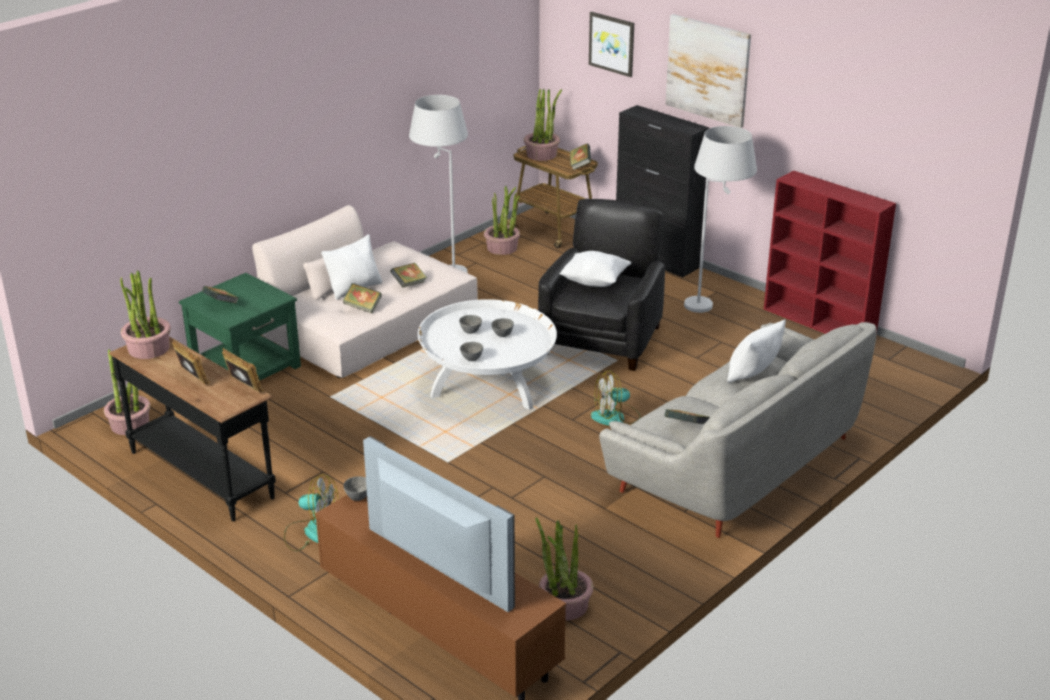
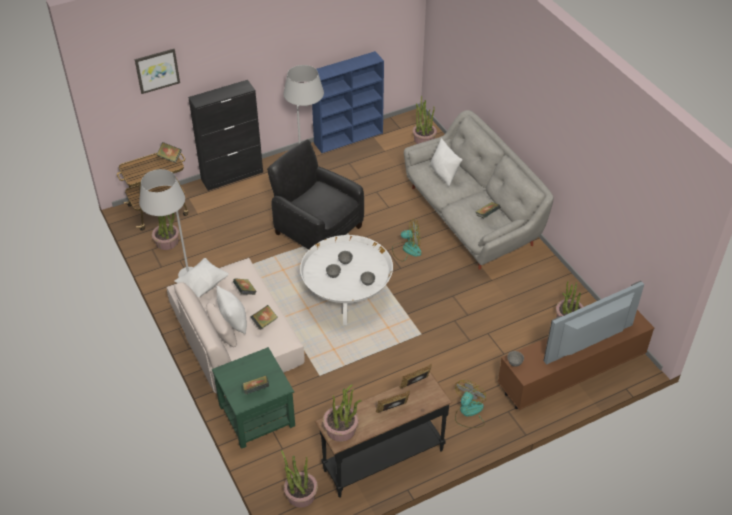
camera: 70 degrees left, 15 degrees up
(542, 154) = (139, 170): potted plant -> potted plant (424, 139)
(595, 281) = (316, 201): white pillow -> white pillow (203, 284)
(615, 417) = (407, 249): fan -> fan turned 90 degrees counterclockwise
(708, 70) = (238, 47): picture -> none
(820, 323) = (349, 137): red bookcase -> blue bookcase

